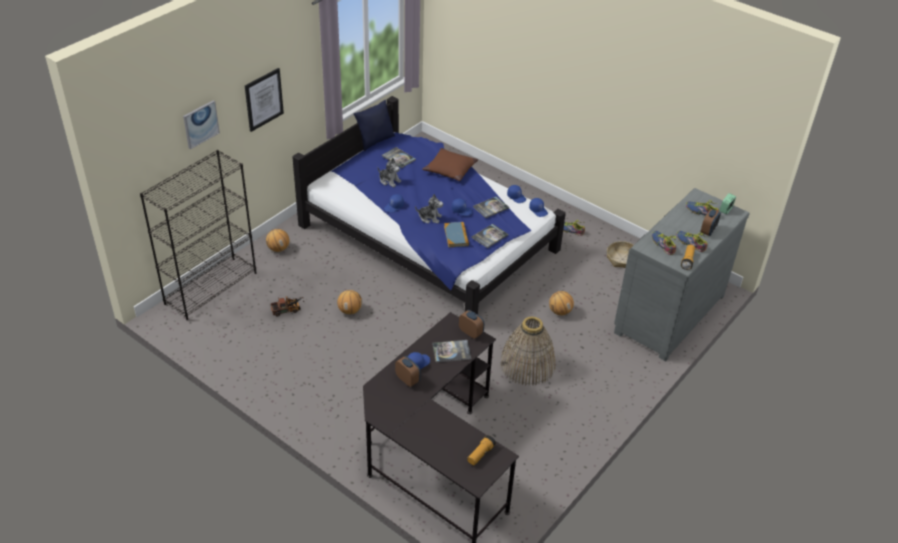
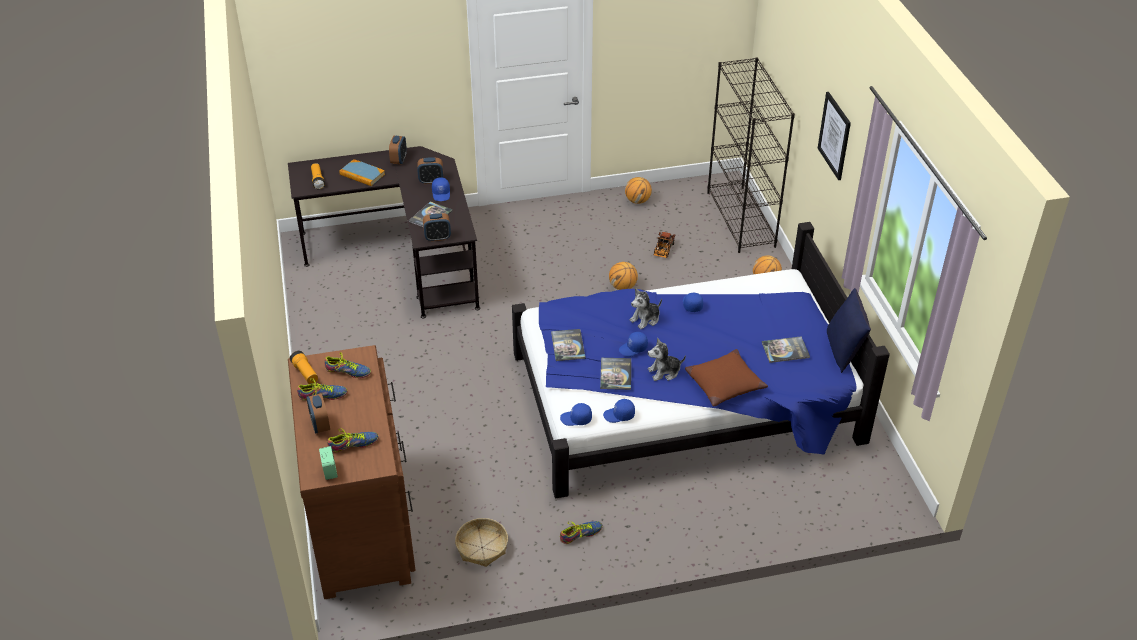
camera: 130 degrees right, 0 degrees up
(200, 124) = (800, 72): picture -> none
(389, 181) = (745, 324): plush toy -> plush toy (664, 372)
(399, 419) = (399, 160): none -> alarm clock
(456, 236) = (595, 322): book -> book (362, 174)
(527, 365) = (425, 363): basket -> none
(559, 311) = (463, 431): basketball -> basketball (638, 201)
(667, 313) = (362, 521): grey dresser -> brown dresser

